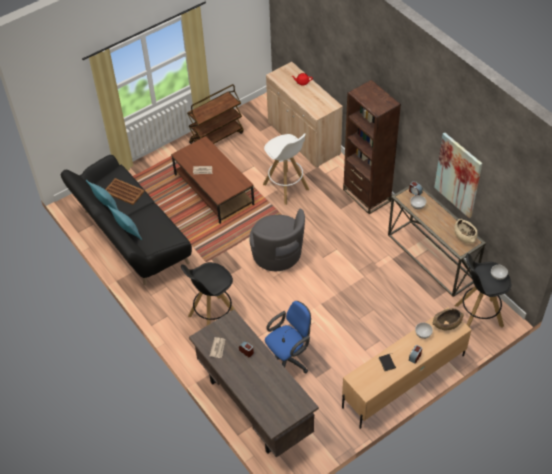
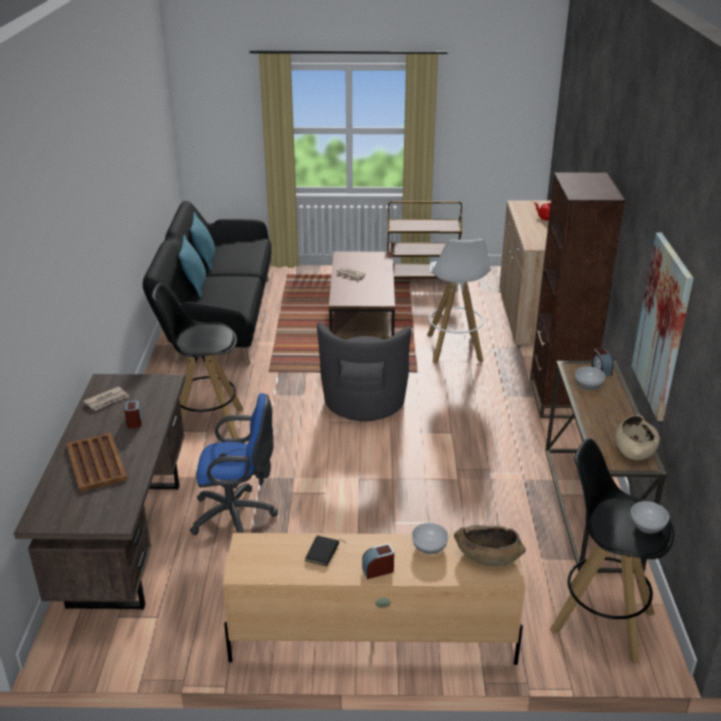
camera: 35 degrees right, 20 degrees down
(123, 191) = (239, 256): brown tray -> brown tray (96, 462)

